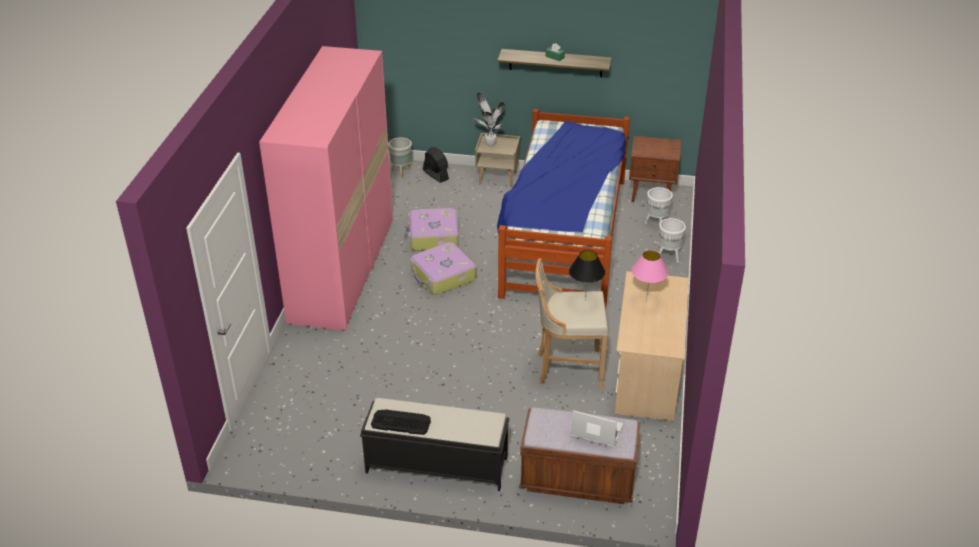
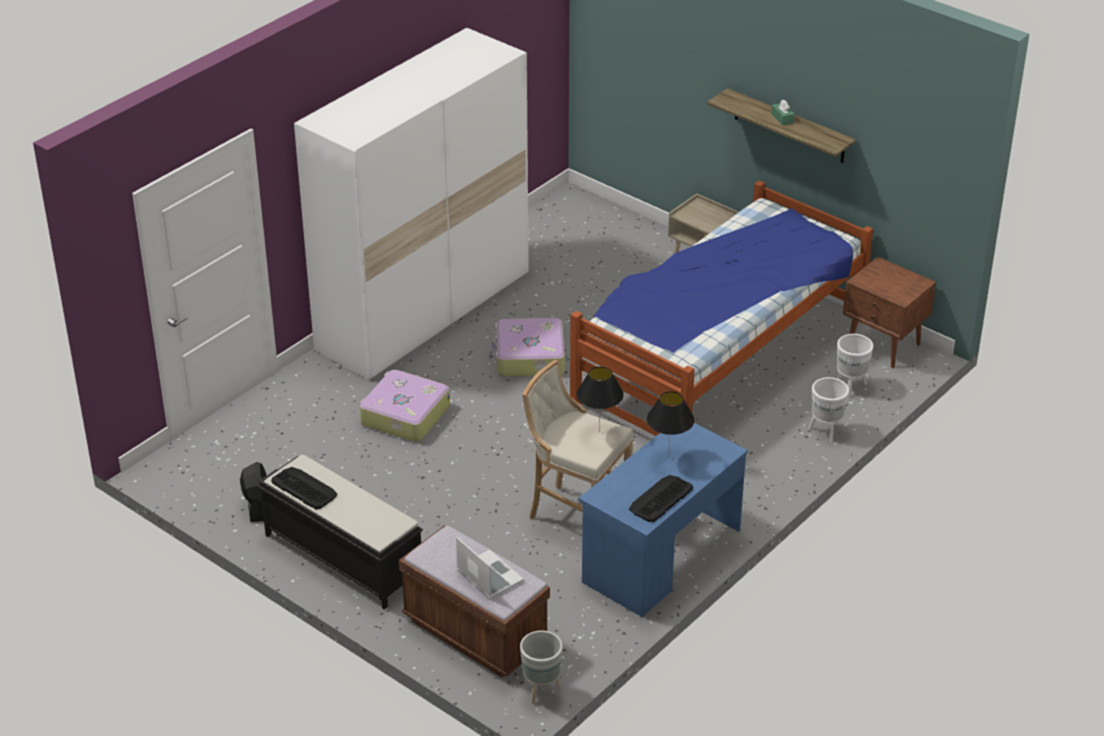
camera: 30 degrees right, 0 degrees up
(343, 269) = (424, 311): pink wardrobe -> white wardrobe
(401, 173) = (589, 217): grey planter -> grey planter (540, 690)
(433, 237) = (559, 307): suitcase -> suitcase (404, 415)
(435, 175) = (630, 232): black fan -> black fan (257, 505)
(489, 144) = (695, 211): potted plant -> none
(646, 301) = (668, 457): pink table lamp -> black table lamp
(647, 375) = (661, 556): beige desk -> blue desk
(669, 330) = (660, 499): none -> keyboard

